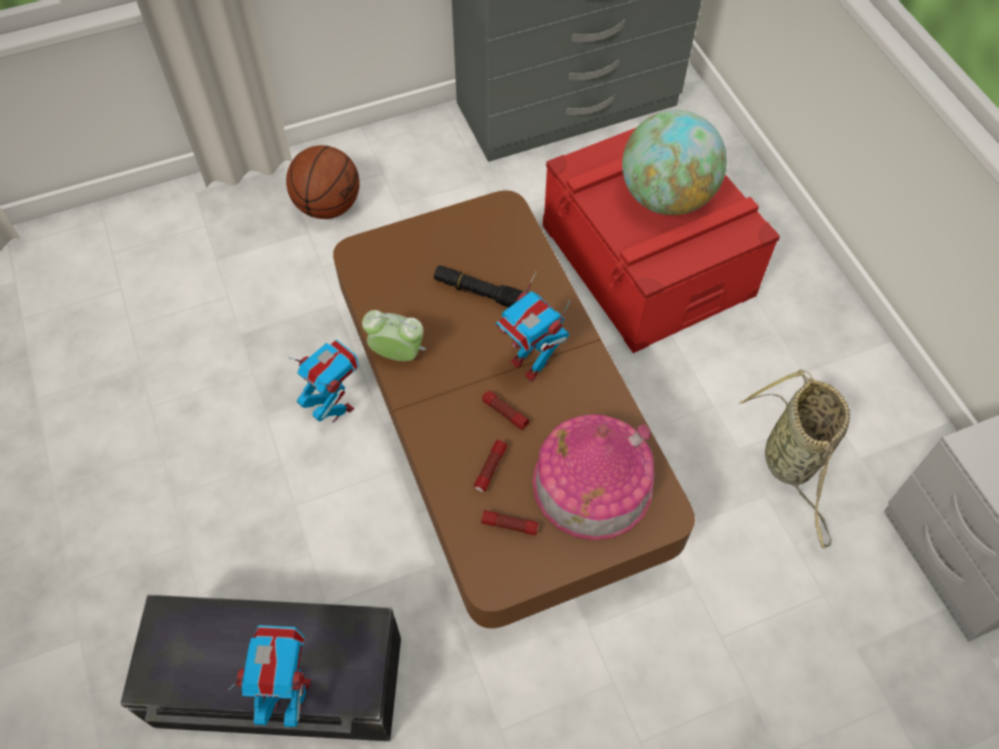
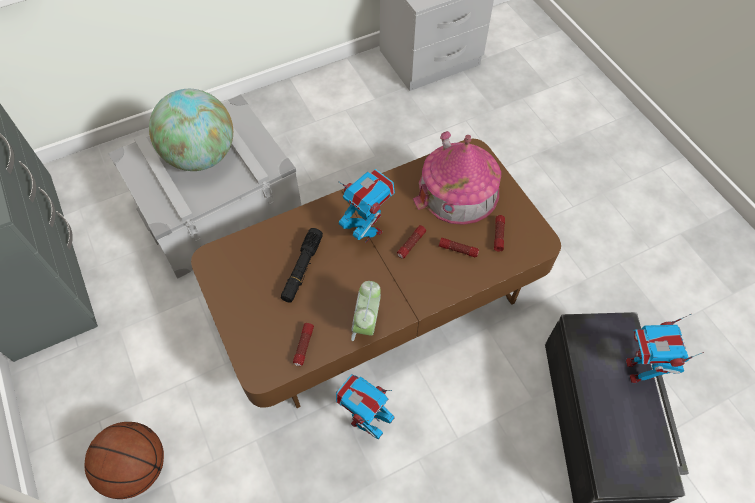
camera: 95 degrees left, 0 degrees up
(379, 292) = (304, 346): none -> flashlight
(530, 364) = (367, 231): toy robot -> toy robot turned 90 degrees counterclockwise
(647, 260) = (218, 205): red storage box -> grey storage box
(791, 464) = (383, 130): basket -> none

